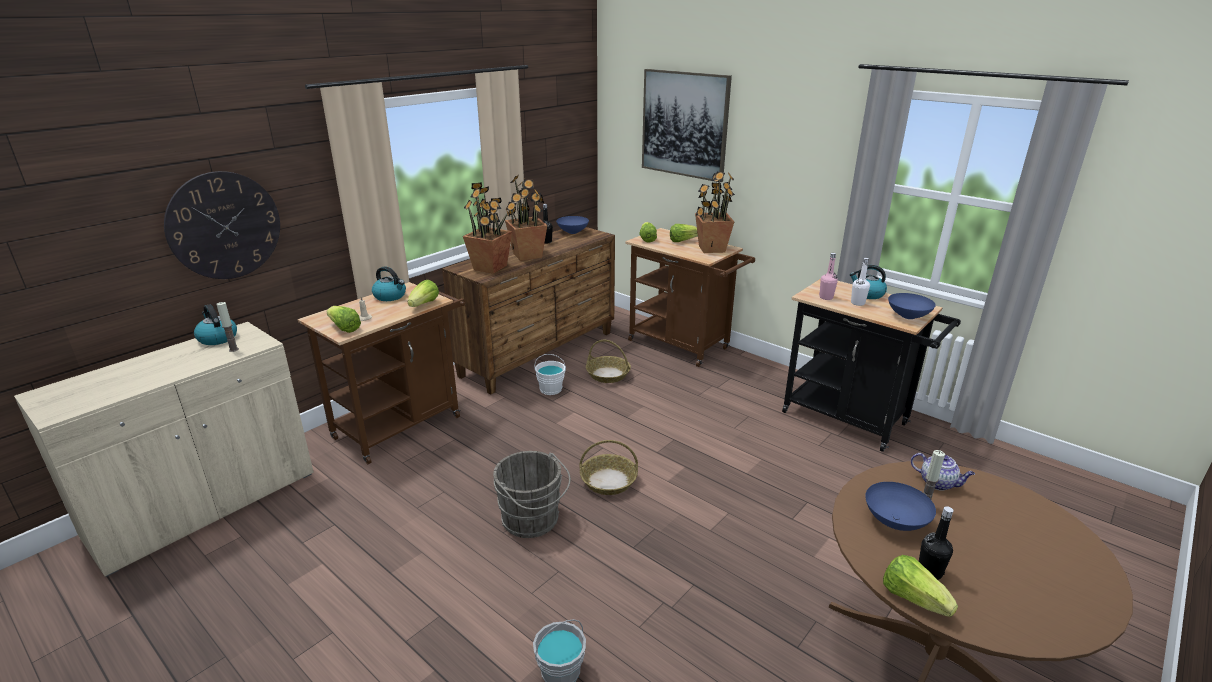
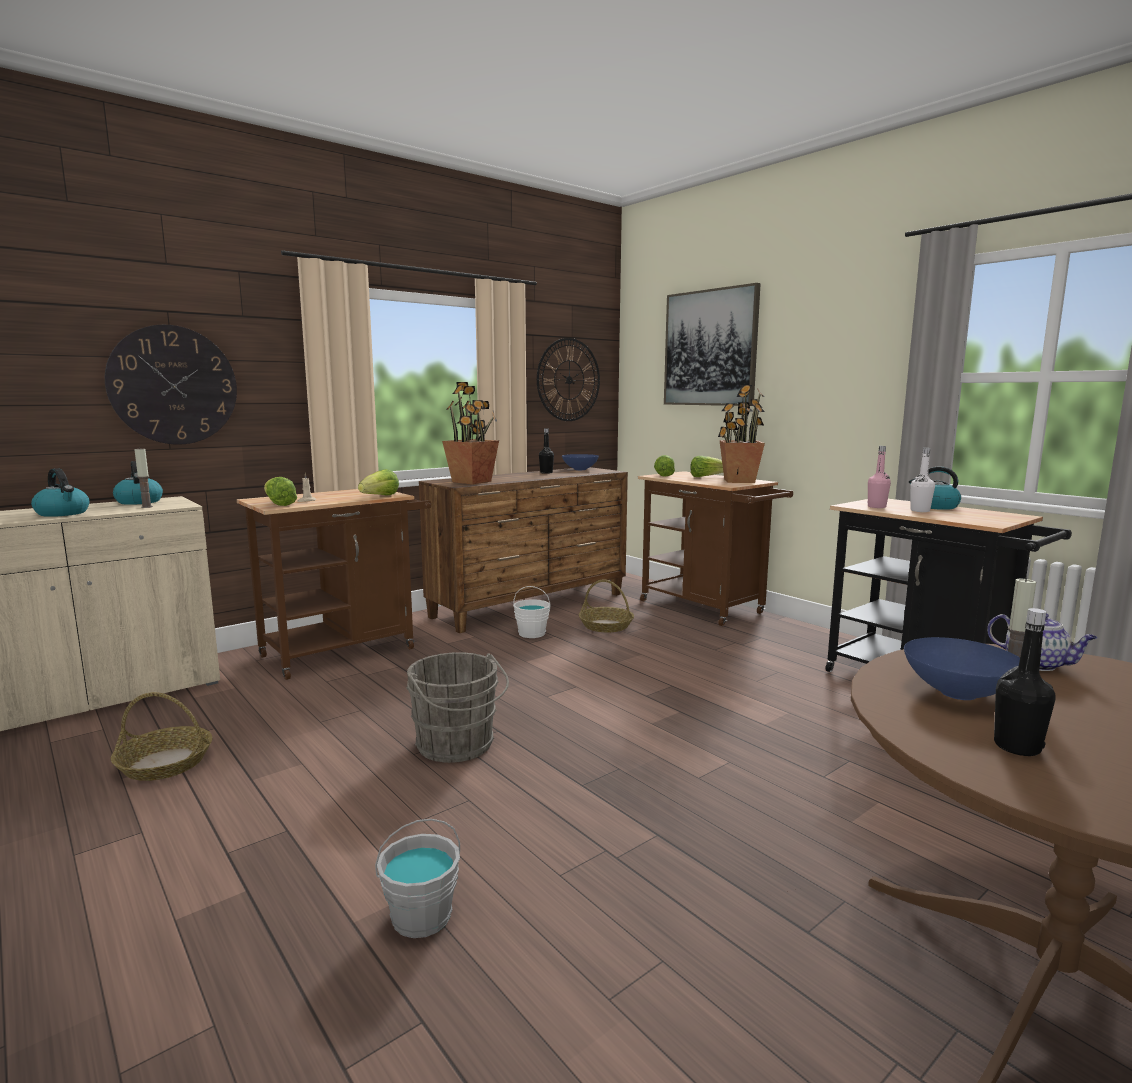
camera: 10 degrees right, 15 degrees down
(390, 296) = (348, 492): kettle -> kettle (63, 513)
(528, 255) = (519, 477): potted plant -> none
(556, 146) = (569, 380): none -> wall clock
(609, 481) = (572, 717): basket -> basket (165, 763)
(908, 316) = (991, 519): blue bowl -> none
(913, 598) = (983, 772): lettuce -> none

